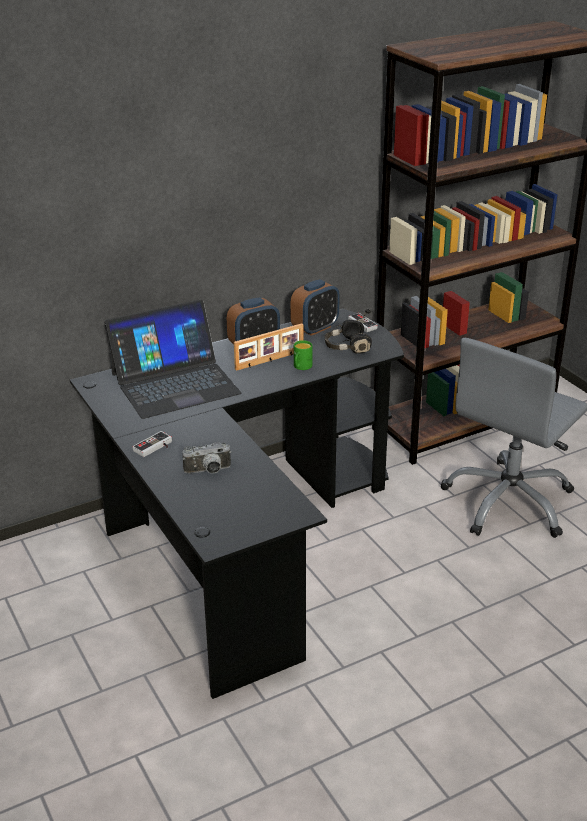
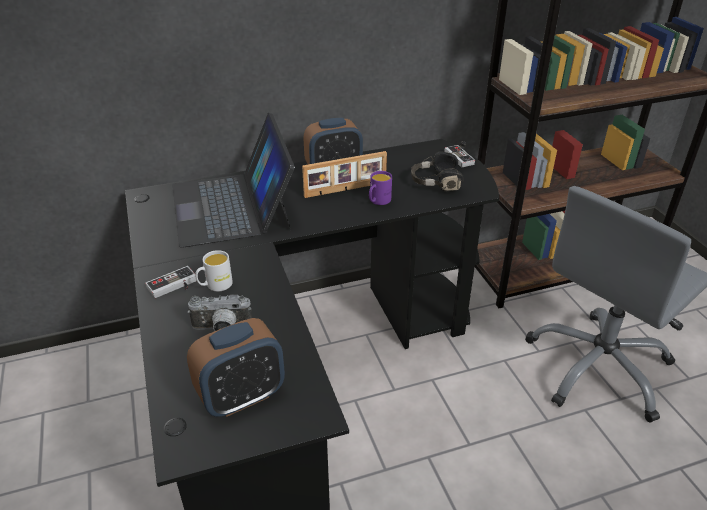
camera: 10 degrees right, 5 degrees up
(175, 383) = (232, 206): laptop -> laptop turned 90 degrees clockwise
(188, 443) = (215, 285): none -> white mug
(301, 367) = (378, 201): green mug -> purple mug
(315, 328) = (406, 158): alarm clock -> alarm clock (242, 396)

